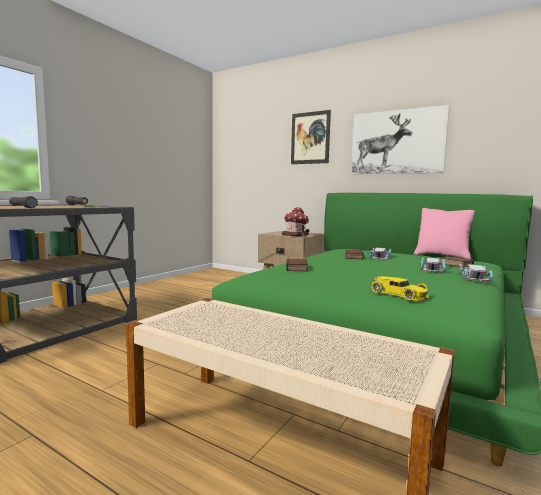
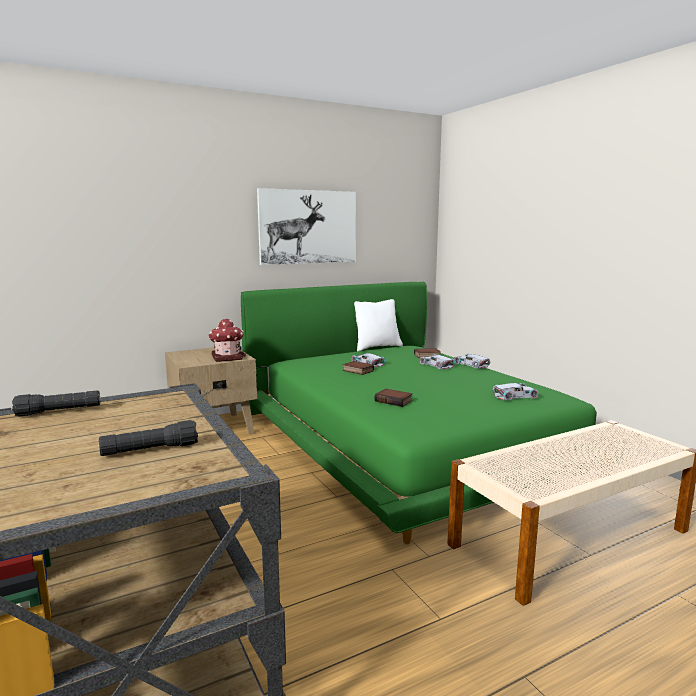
camera: 60 degrees left, 5 degrees up
(310, 138) = (194, 213): picture -> none
(399, 294) = (515, 396): yellow toy car -> white toy car
(442, 256) = (376, 347): pink pillow -> white pillow

